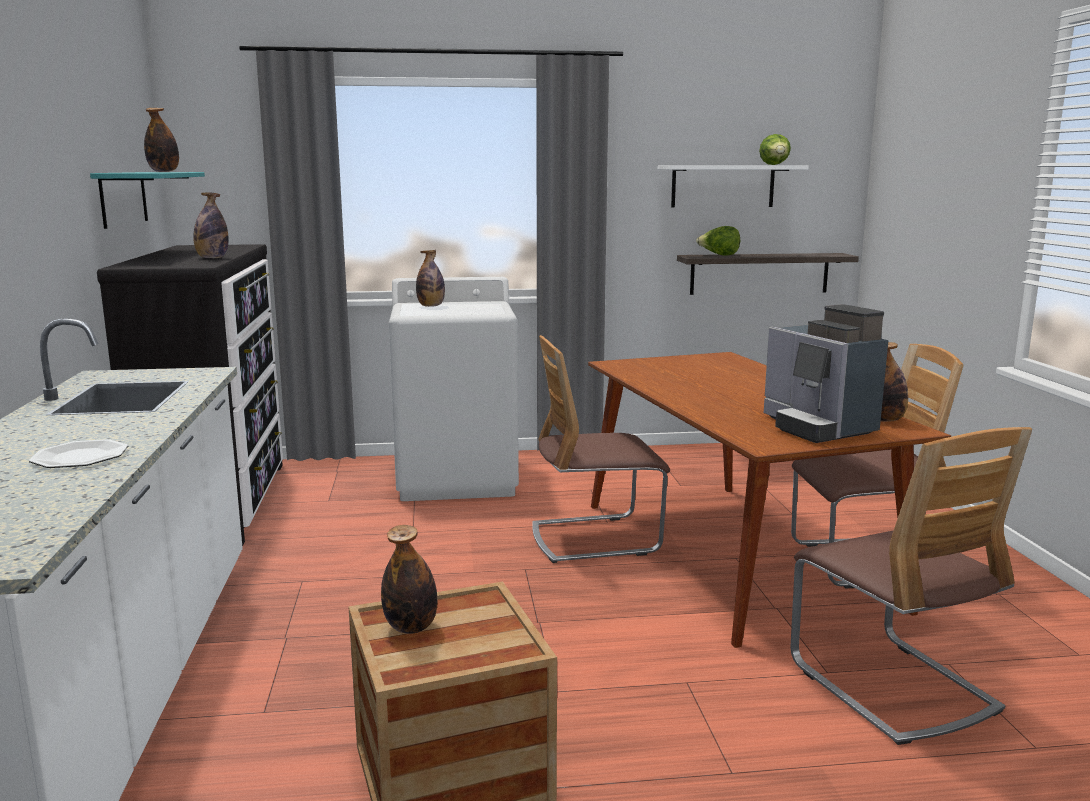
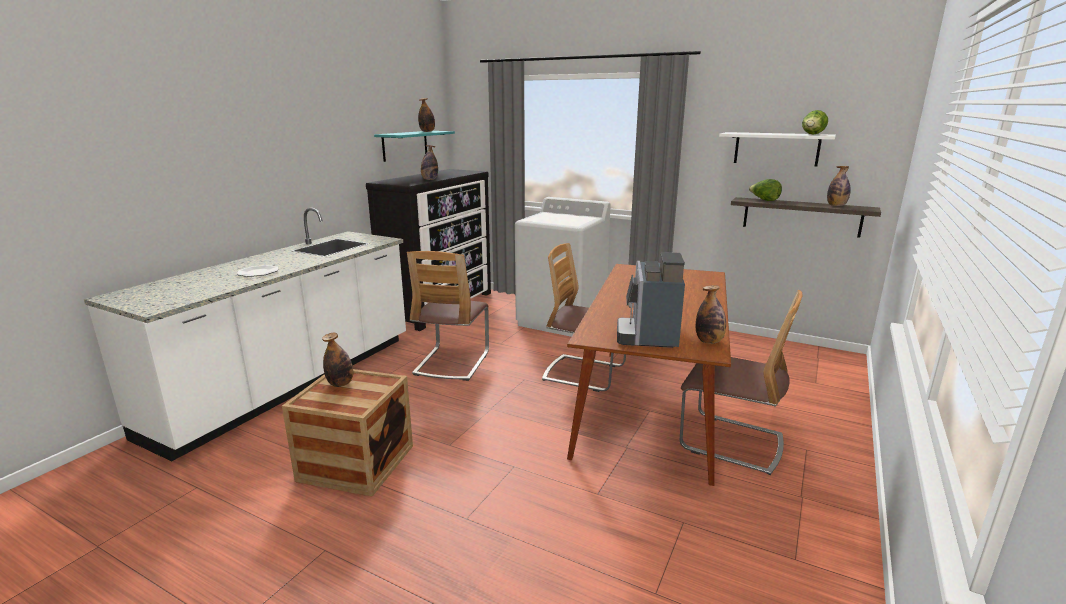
camera: 35 degrees right, 5 degrees up
(431, 306) = (552, 216): bottle -> bottle (836, 206)
(891, 686) = (623, 518): chair -> chair (452, 363)

